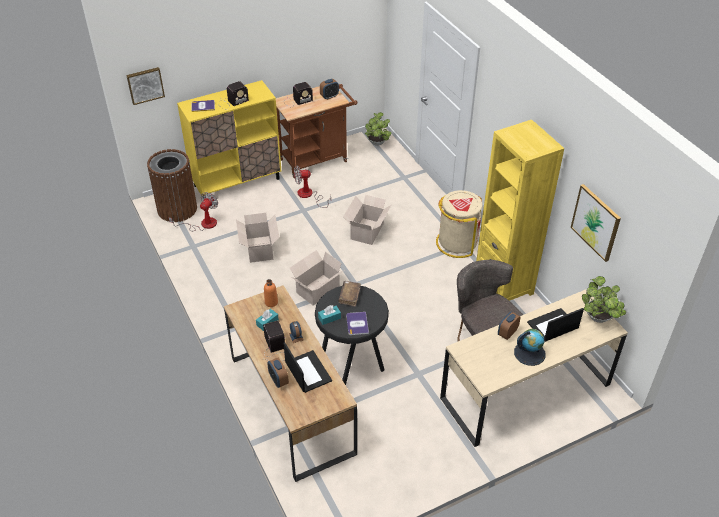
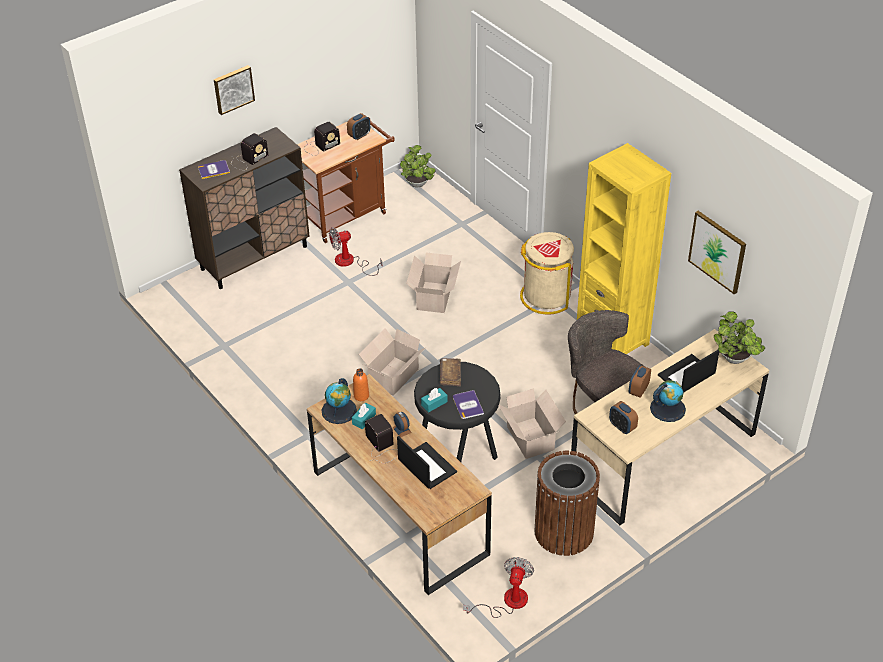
camera: 10 degrees left, 0 degrees up
(145, 85) = (141, 153): picture -> picture (233, 89)
(177, 209) = (188, 302): brown trash can -> brown trash can (563, 532)
(202, 224) = (227, 316): fan -> fan (507, 602)
(237, 182) = (254, 257): yellow cabinet -> brown cabinet
(249, 312) = (339, 410): none -> globe
(259, 250) = (308, 338): cardboard box -> cardboard box (530, 439)
(278, 380) = (396, 480): alarm clock -> alarm clock (622, 427)

